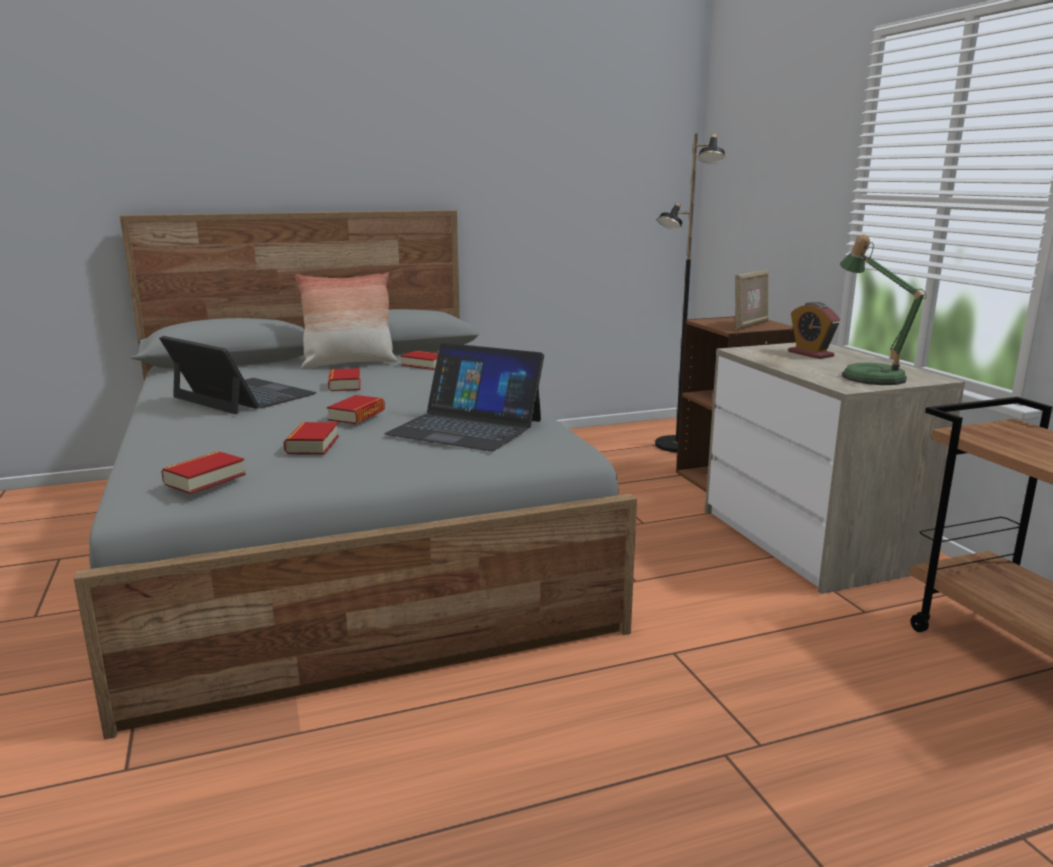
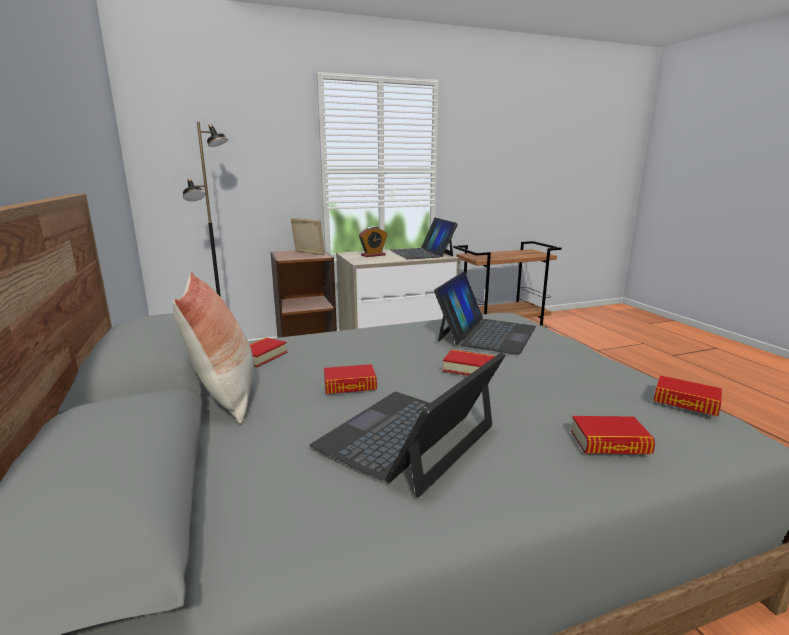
camera: 90 degrees left, 0 degrees up
(312, 445) = (564, 375): book -> book (609, 442)
(868, 375) = (421, 253): table lamp -> laptop

